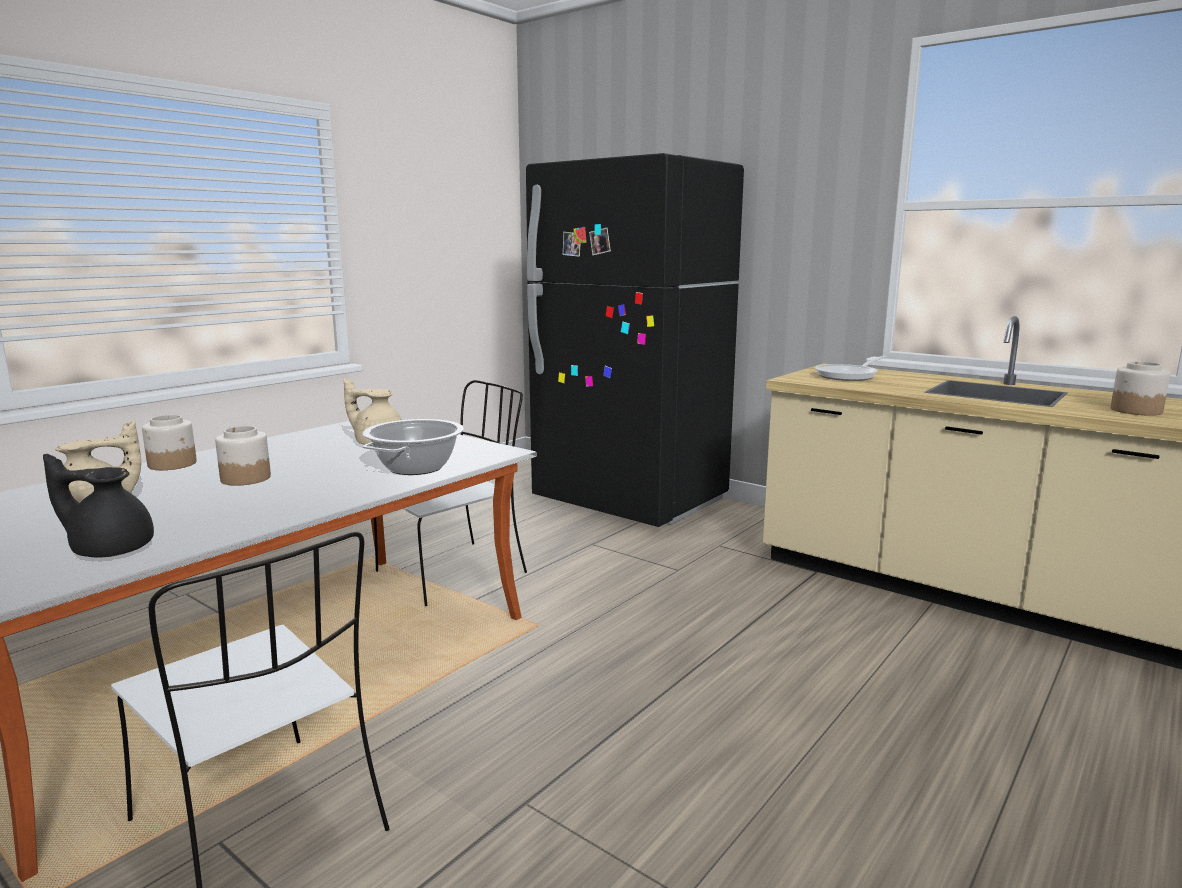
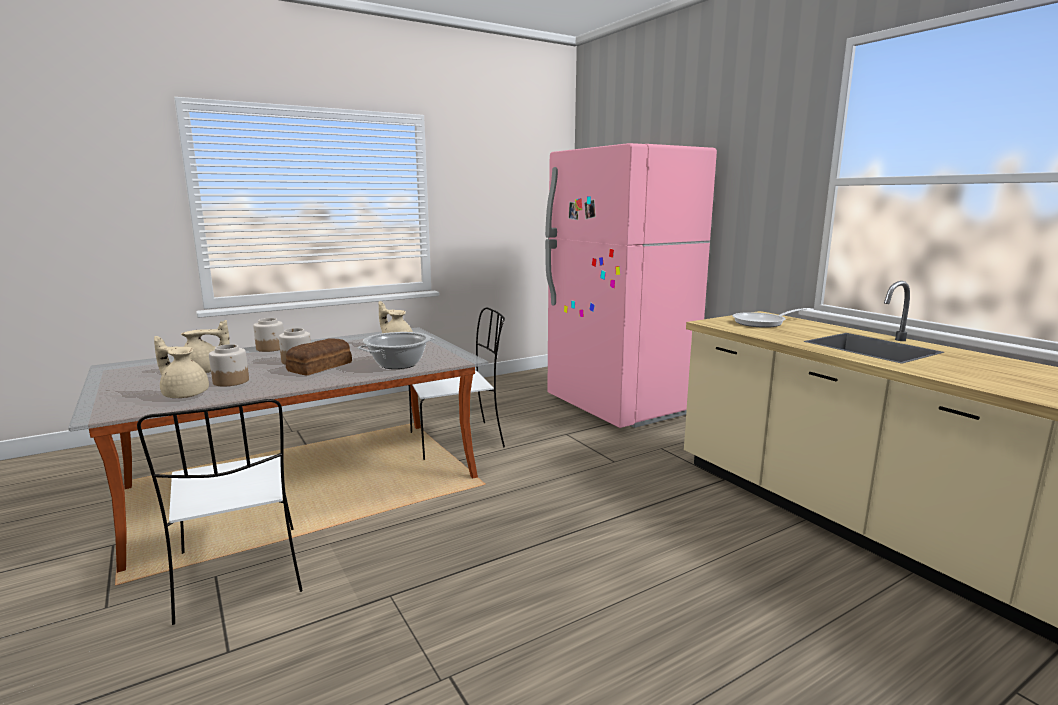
camera: 20 degrees right, 0 degrees up
(110, 549) = (184, 394): black teapot -> beige teapot
(299, 483) = (321, 367): none -> bread
(630, 501) = (619, 406): black fridge -> pink fridge
(1135, 410) = (981, 374): jar -> jar (231, 381)

